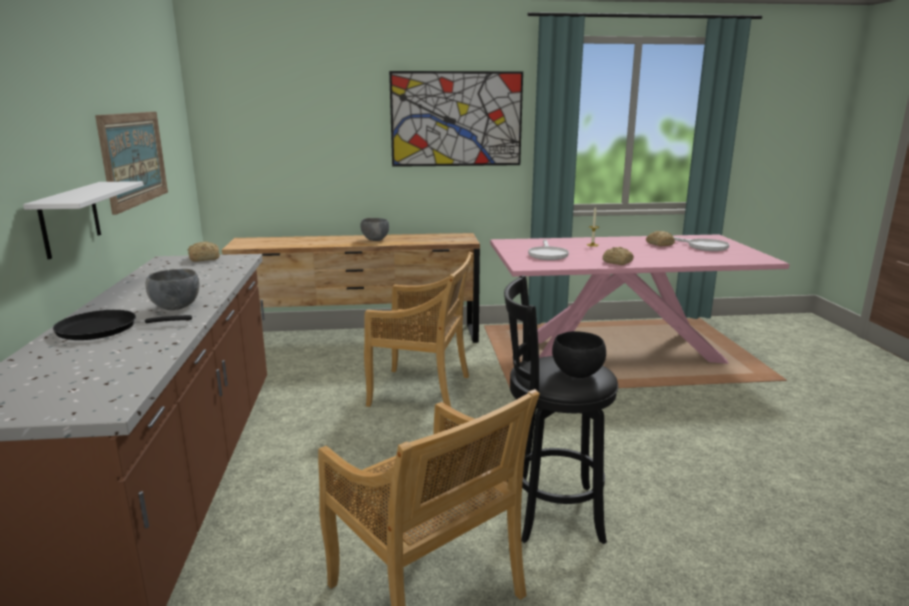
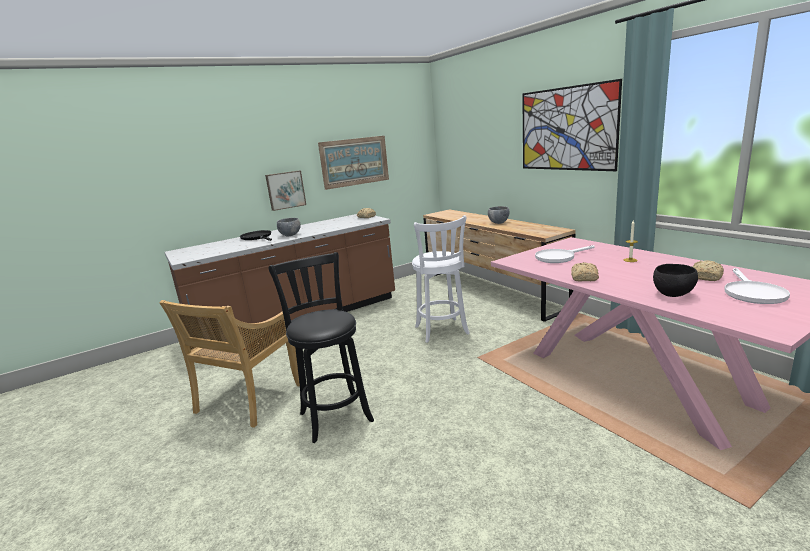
camera: 65 degrees right, 0 degrees up
(70, 219) = (285, 190): white shelf -> picture
(422, 391) = (442, 331): beige chair -> white stool
(577, 373) = (315, 323): black bowl -> black bowl (673, 294)

